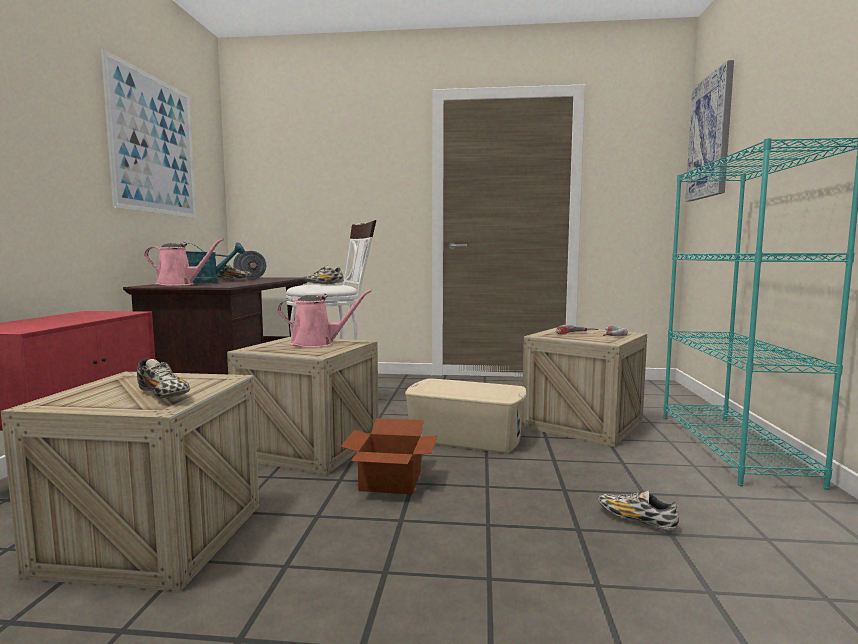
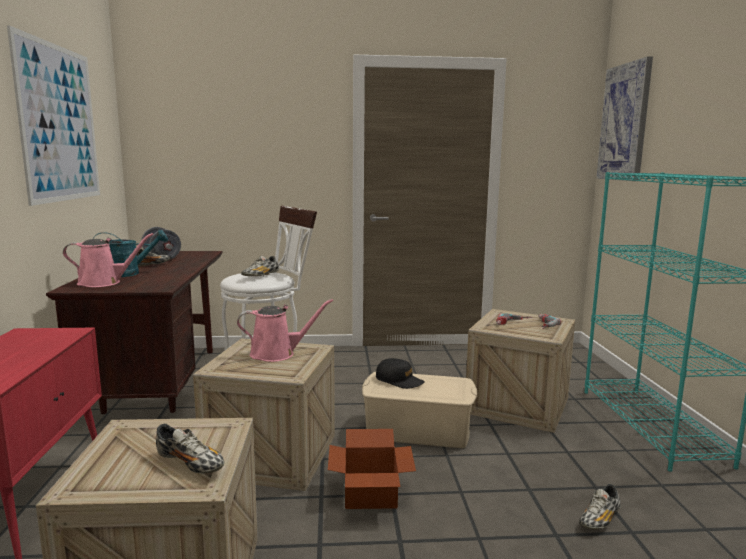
camera: 10 degrees left, 5 degrees up
(448, 385) = (399, 381): none -> black cap
(635, 520) = (599, 519): shoe -> shoe turned 75 degrees counterclockwise

